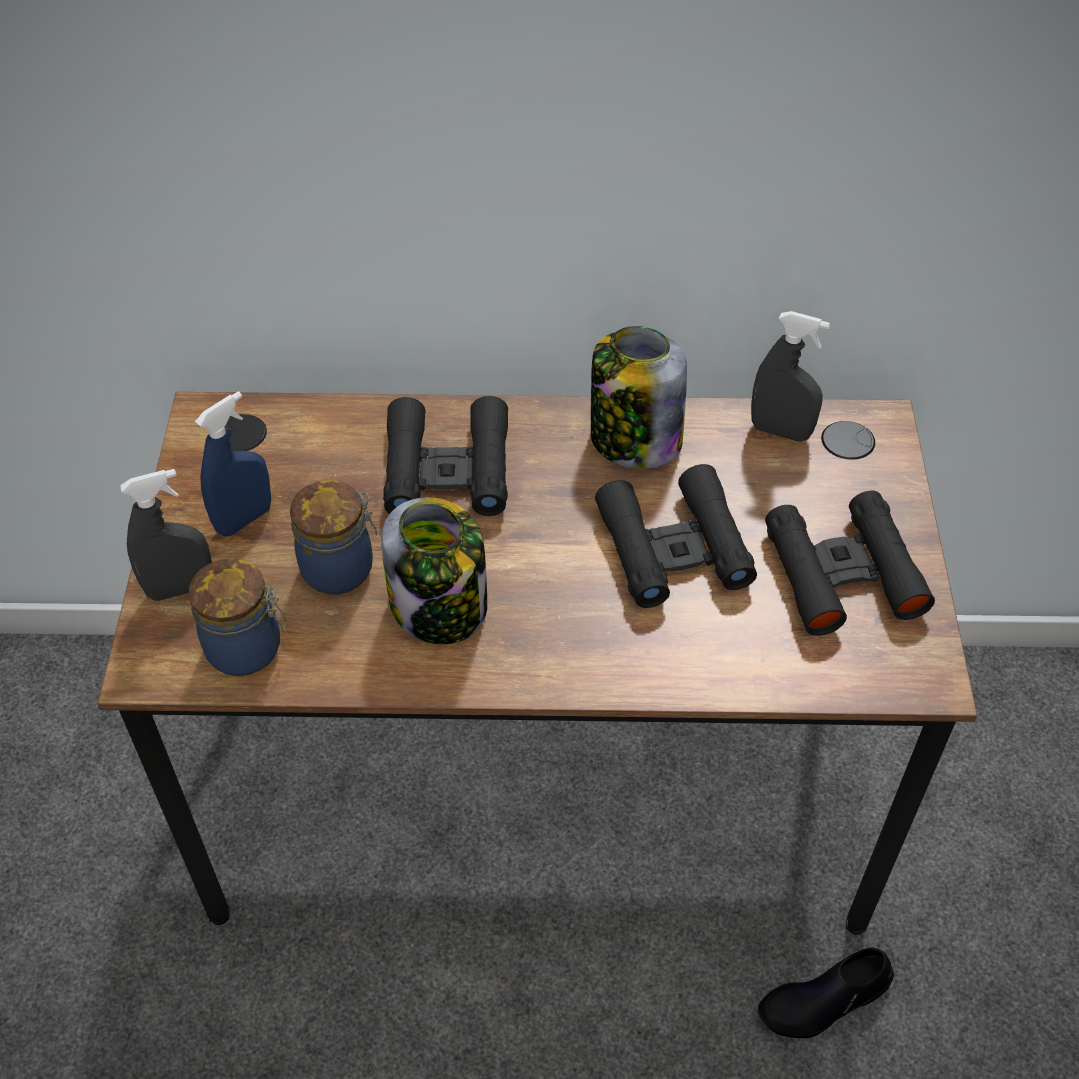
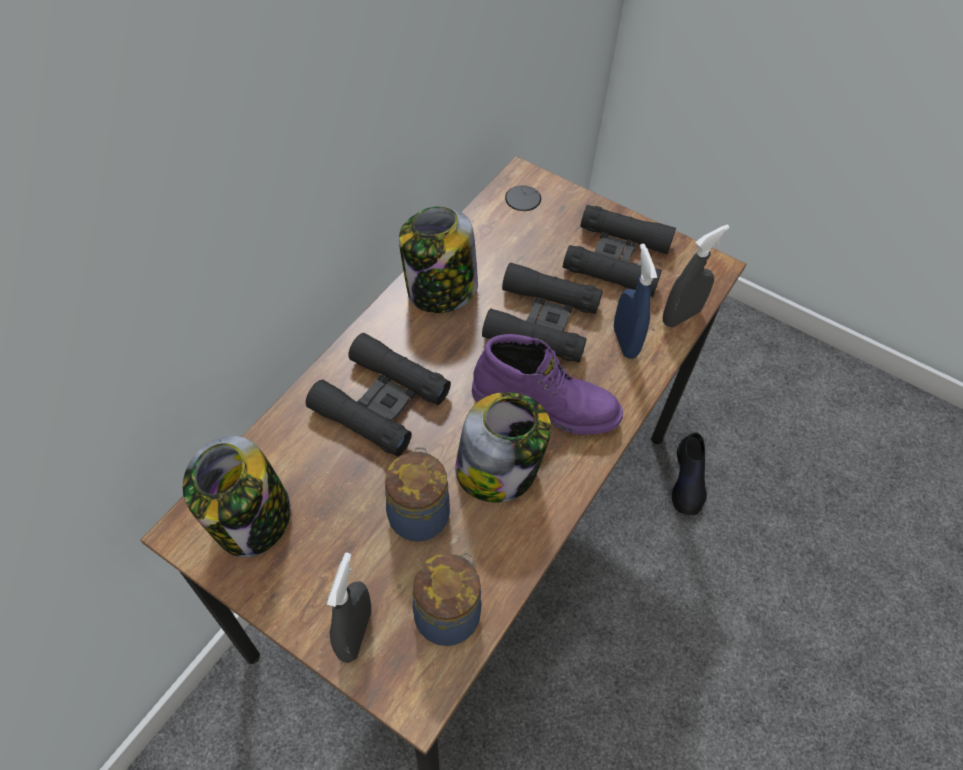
camera: 60 degrees left, 5 degrees up
(244, 450) = (252, 520): none -> jar
(244, 519) = (321, 554): blue spray bottle -> blue spray bottle (625, 342)
(560, 607) = (546, 404): none -> purple boot
(780, 431) = (493, 221): grey spray bottle -> grey spray bottle (681, 316)

